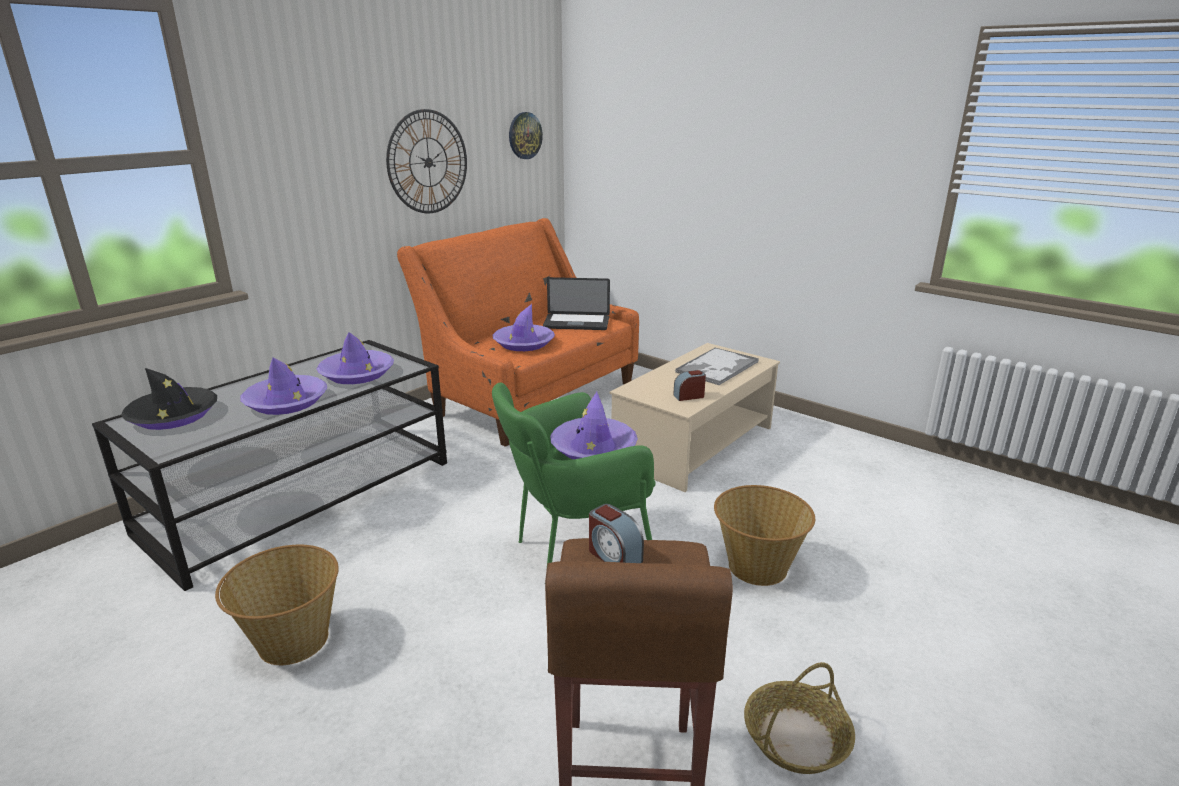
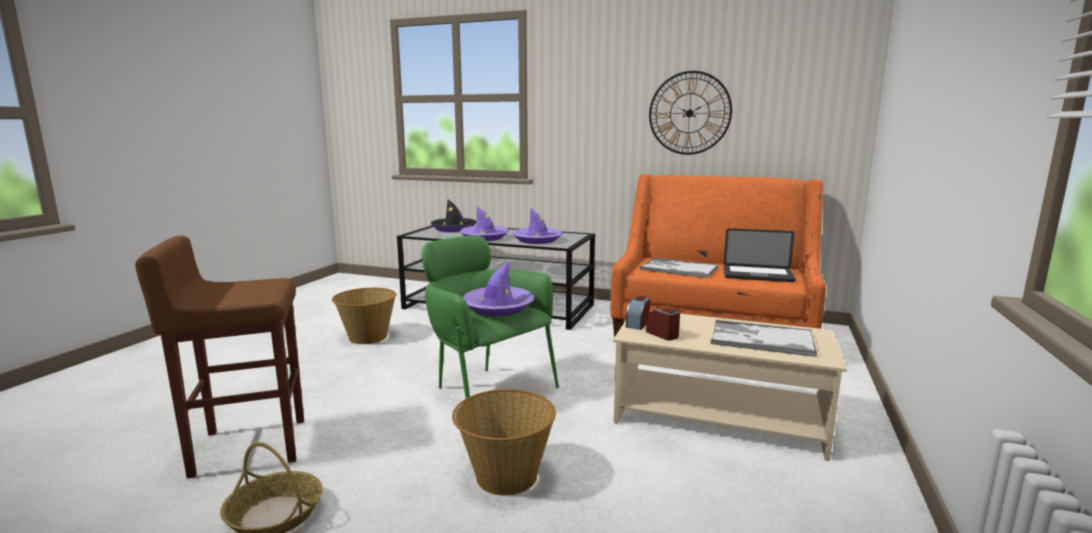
camera: 70 degrees right, 10 degrees down
(523, 343) = (678, 269): purple hat -> tray
(524, 135) = (814, 96): wall clock -> none
(576, 323) = (757, 275): laptop -> laptop turned 60 degrees counterclockwise
(614, 556) = (264, 286): alarm clock -> alarm clock (637, 324)

